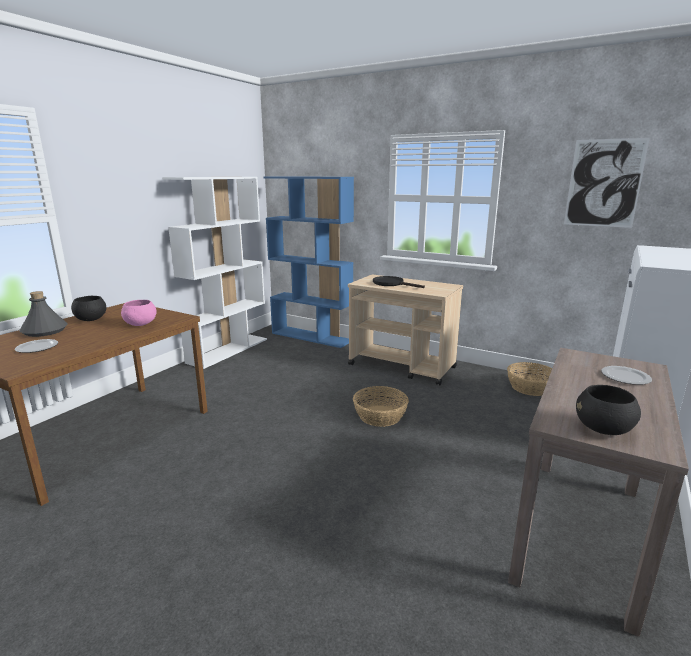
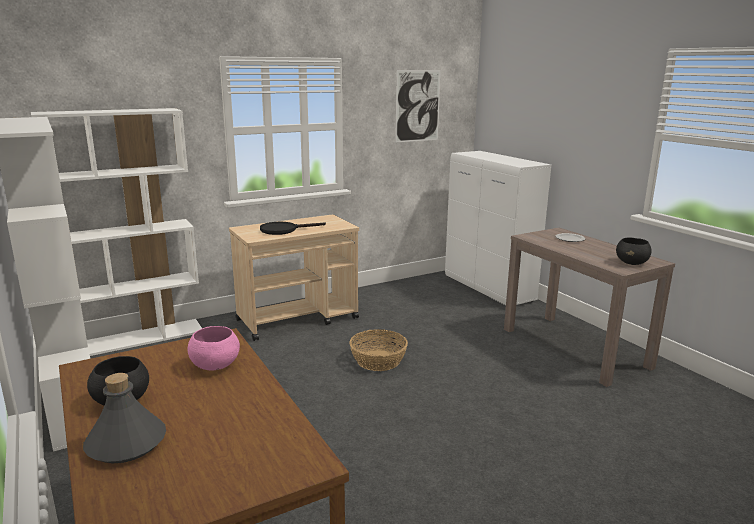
camera: 60 degrees left, 0 degrees up
(37, 348) = (220, 449): plate -> none
(312, 337) = (140, 338): blue bookcase -> white bookcase
(531, 388) = (404, 290): basket -> none

